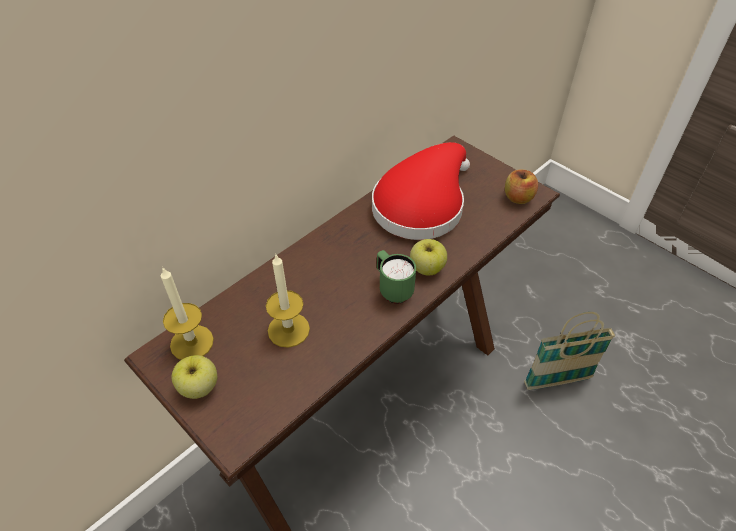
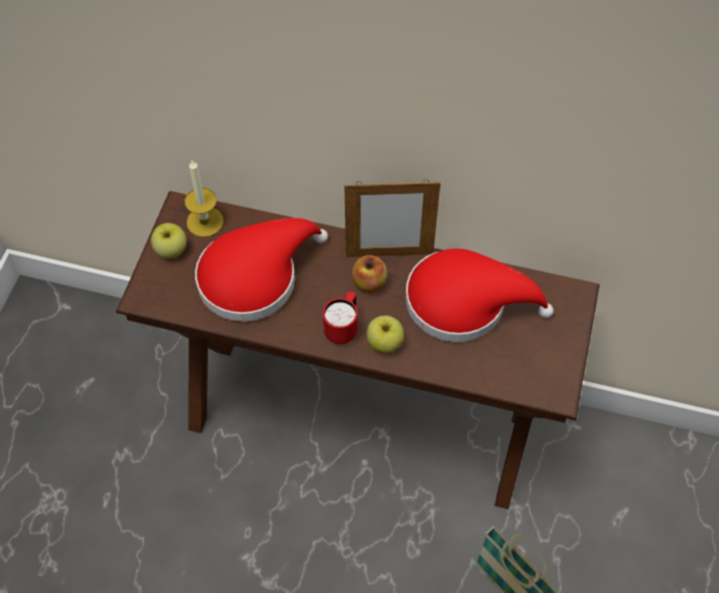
camera: 60 degrees right, 10 degrees up
(288, 330) = (254, 276): candle -> red hat
(342, 228) = (389, 254): none -> picture frame
(393, 289) = (343, 327): green mug -> red mug
(518, 198) = (536, 381): apple -> apple (369, 283)

